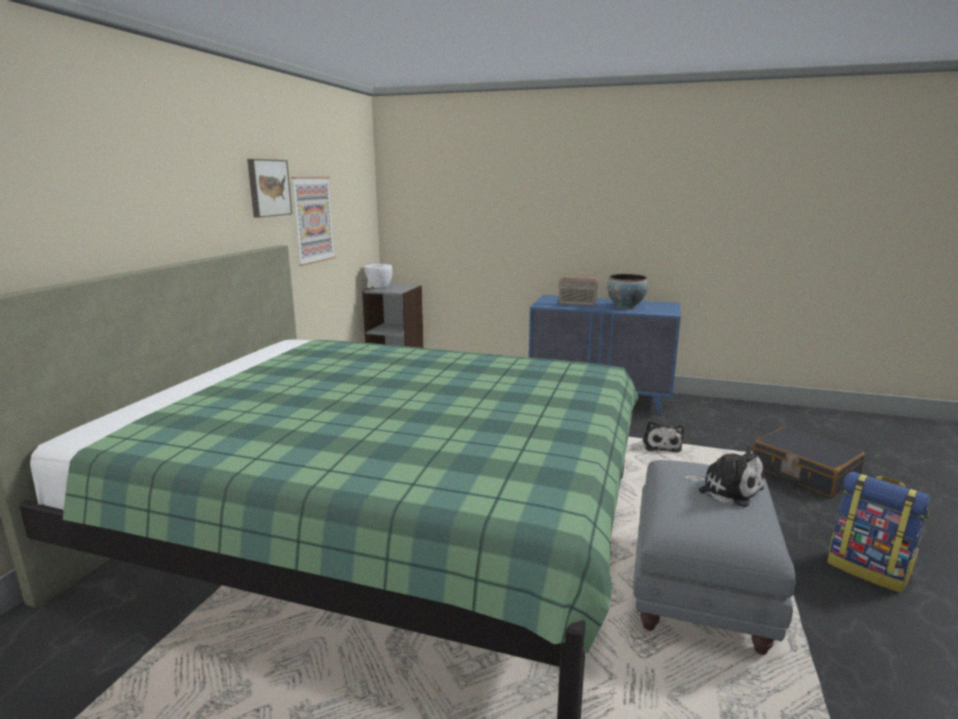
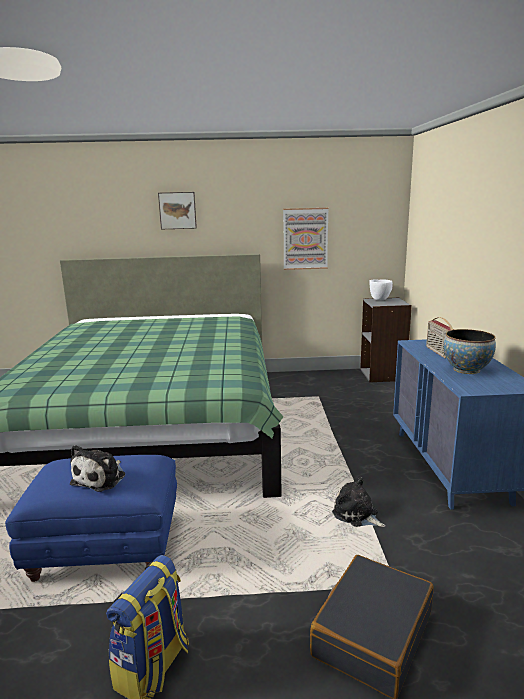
camera: 70 degrees right, 0 degrees up
(268, 188) = (257, 216): picture -> picture (177, 210)
(661, 445) = (357, 515): plush toy -> plush toy turned 60 degrees clockwise
(698, 587) = (108, 548): grey ottoman -> blue ottoman

